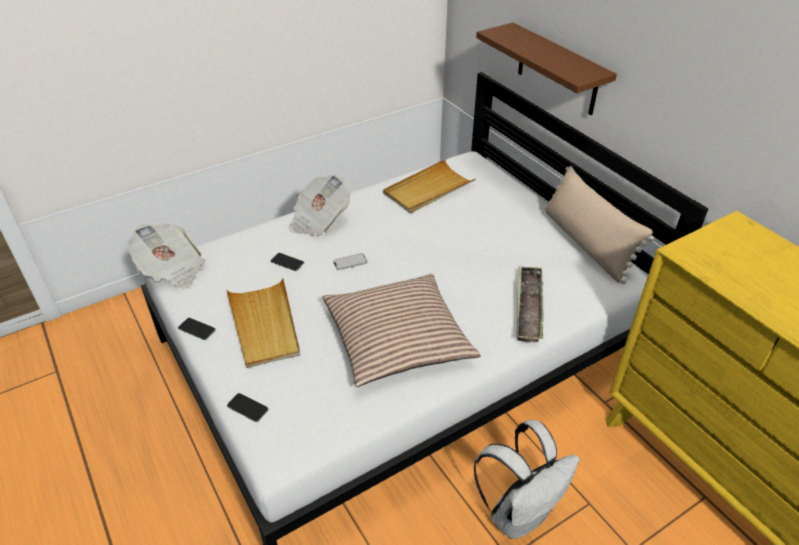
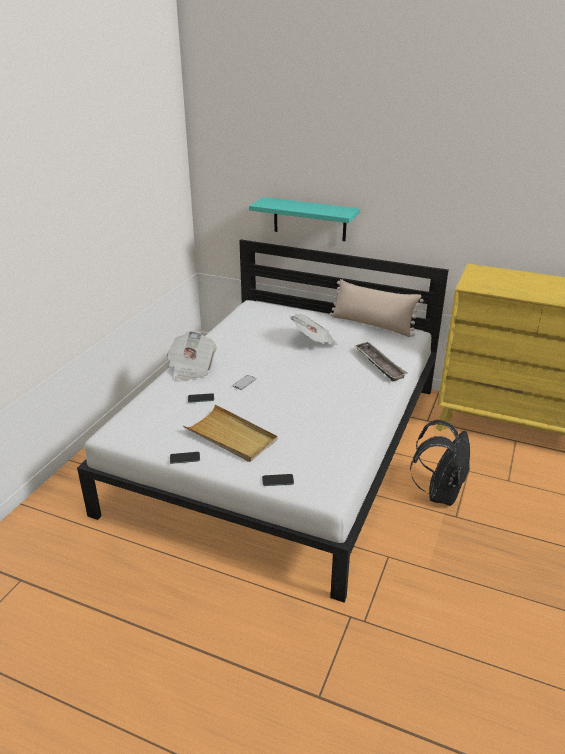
camera: 35 degrees left, 10 degrees down
(171, 270) = (117, 434): newspaper -> newspaper (313, 341)
(398, 339) = (324, 408): pillow -> none
(428, 189) = (245, 328): beige tray -> none
(519, 513) = (439, 493): white backpack -> black backpack
(557, 70) = (309, 219): brown shelf -> turquoise shelf

